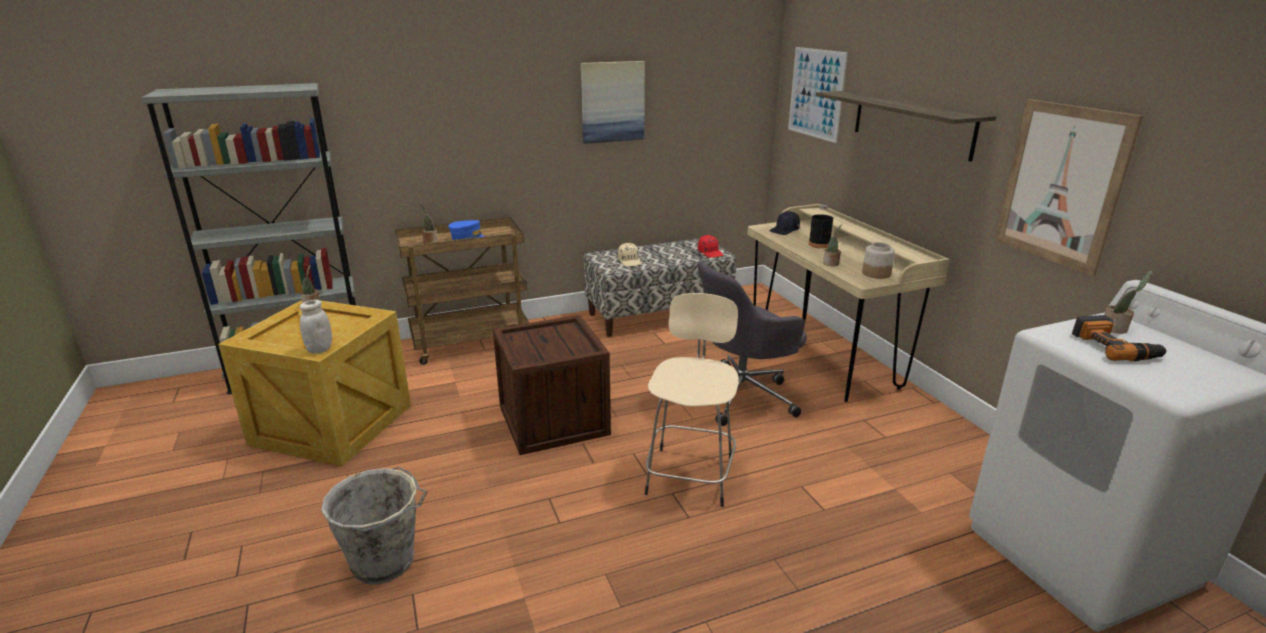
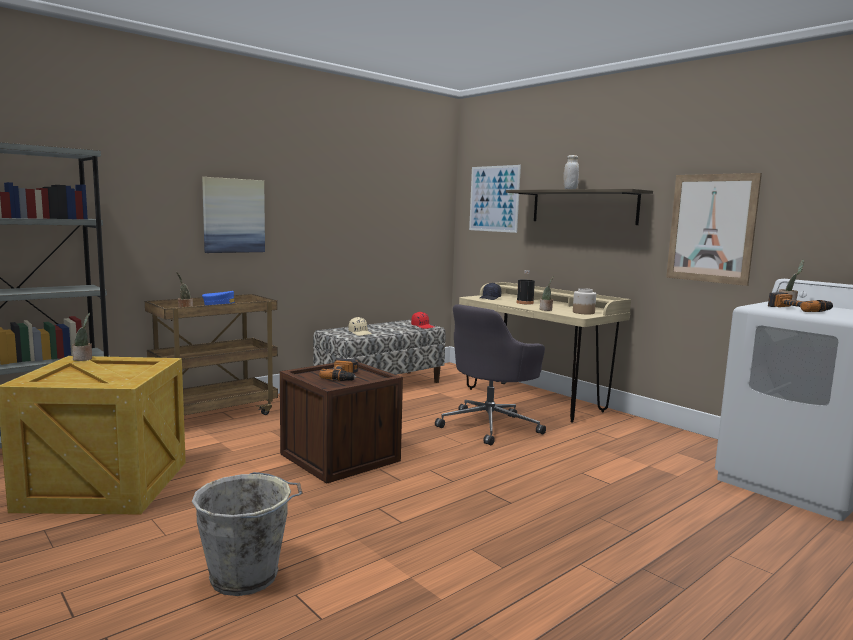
camera: 20 degrees left, 15 degrees down
(320, 349) = (126, 382): white jar -> white jar (570, 189)
(553, 342) = (344, 376): none -> power drill
(612, 102) = (338, 199): picture -> picture (233, 215)
(690, 474) = (489, 476): beige stool -> none

